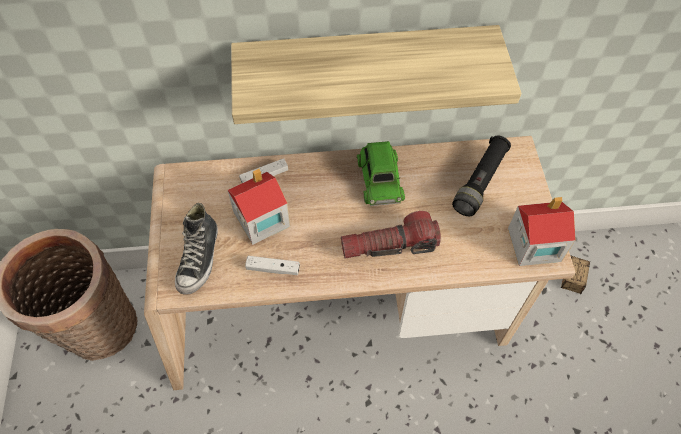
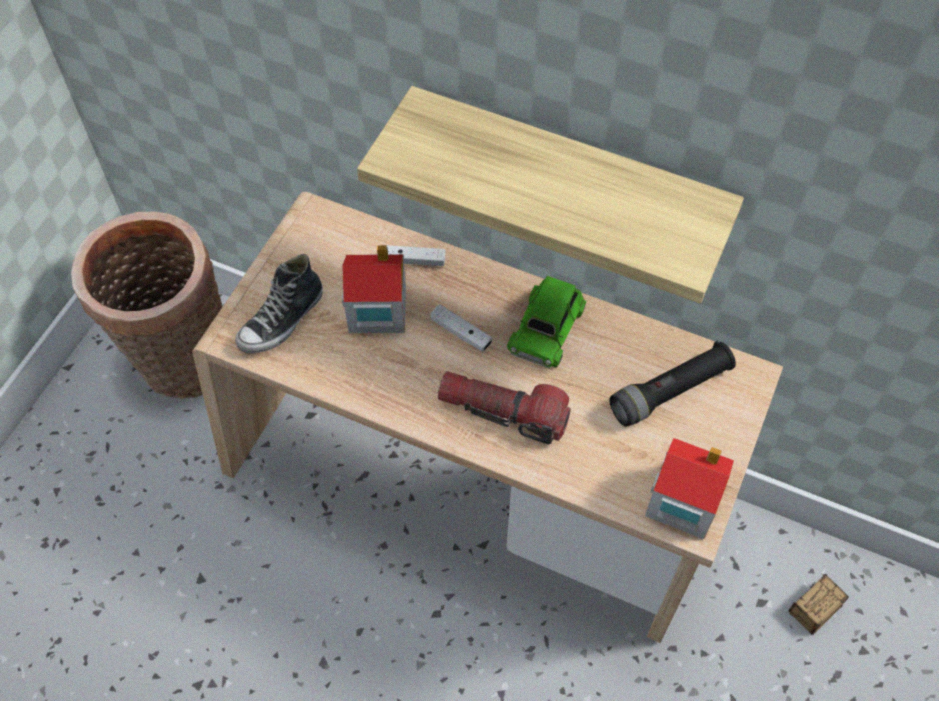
camera: 30 degrees right, 0 degrees up
(273, 268) = (354, 371): white game controller -> white game controller (461, 333)

